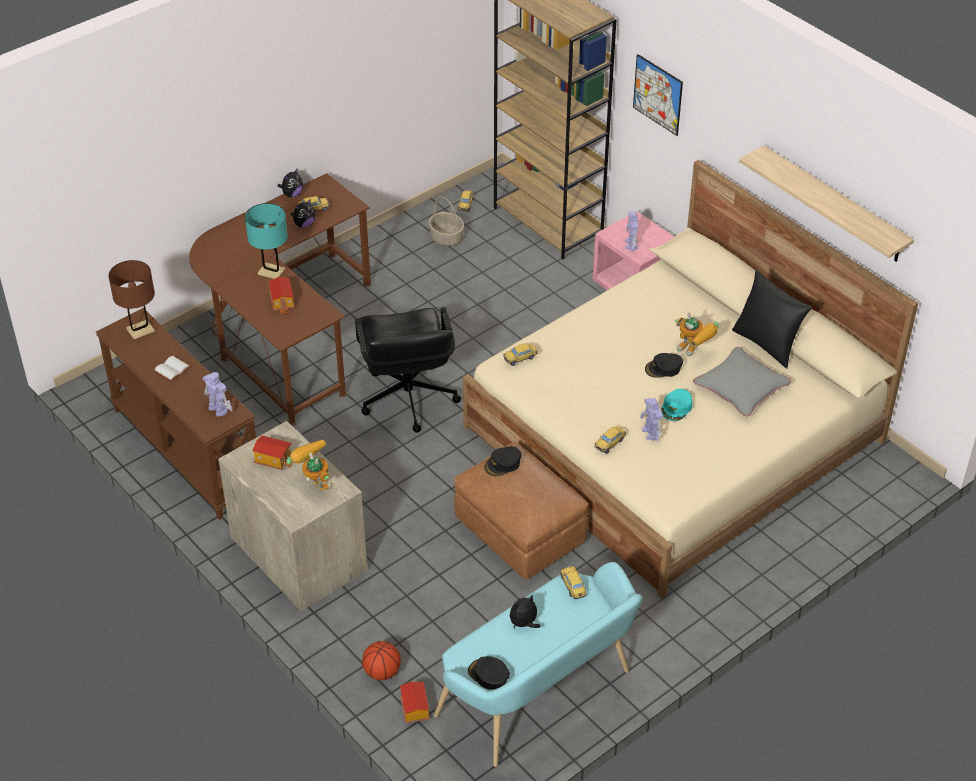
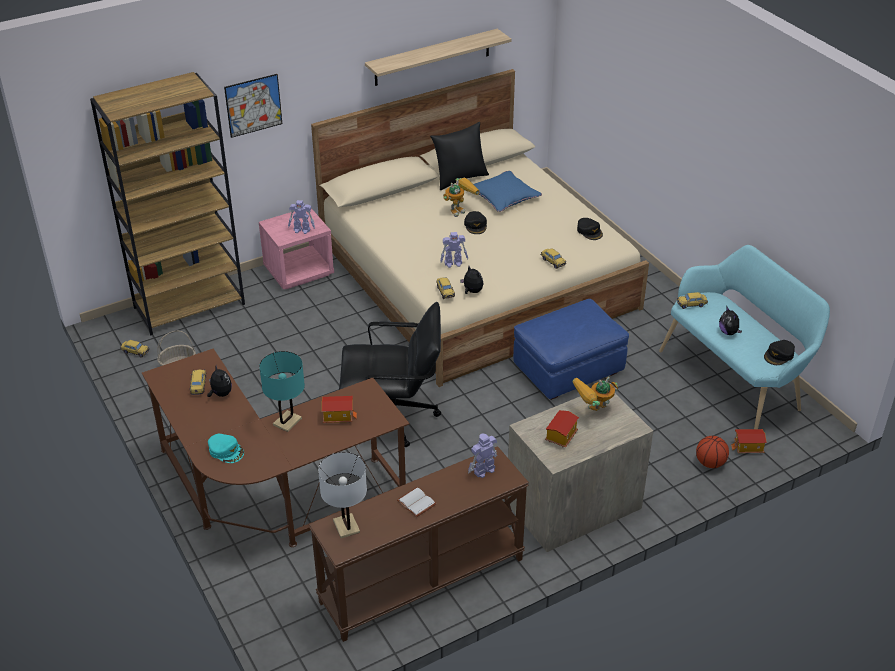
camera: 80 degrees left, 5 degrees down
(140, 330) = (346, 526): brown table lamp -> white table lamp
(292, 194) = (165, 399): plush toy -> plush toy (472, 291)
(503, 464) = (546, 331): black cap -> black cap (589, 231)
(520, 532) = (568, 369): brown ottoman -> blue ottoman
(651, 433) = (545, 242): toy robot -> toy robot (453, 263)
(676, 408) = (520, 226): turquoise cap -> turquoise cap (226, 451)
(741, 387) = (503, 196): grey pillow -> blue pillow

